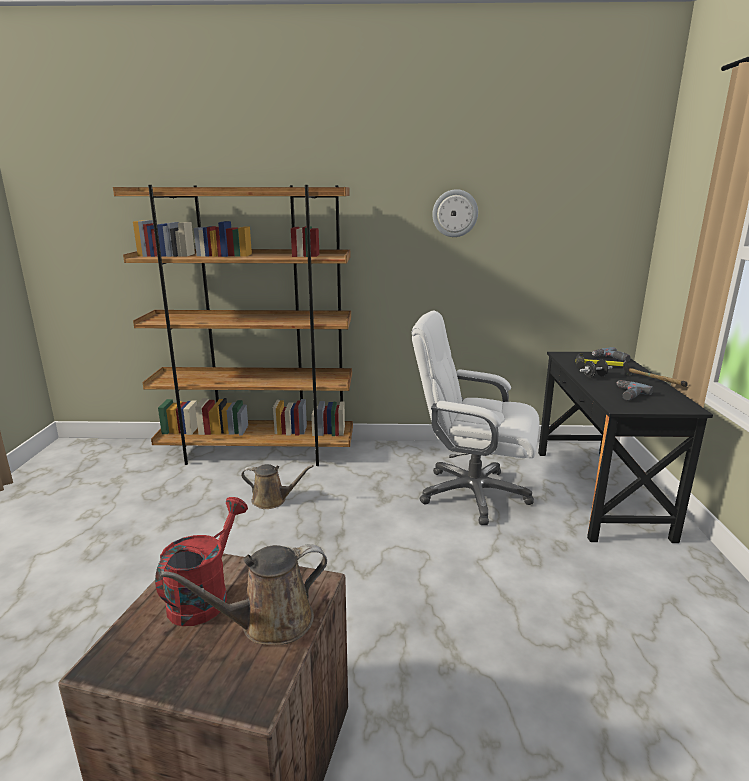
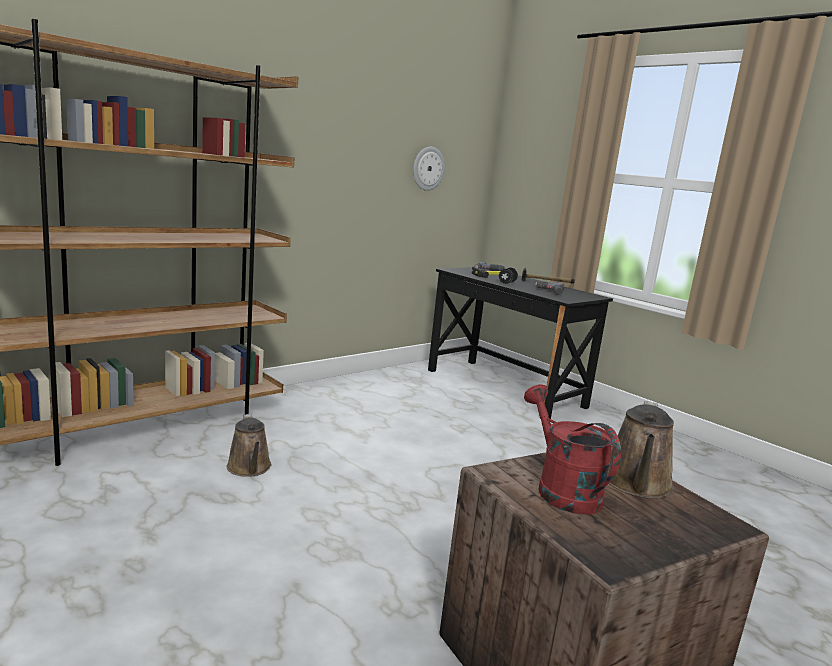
camera: 45 degrees left, 5 degrees down
(272, 500) = (249, 468): brown watering can -> brown watering can turned 105 degrees clockwise
(455, 213) = (357, 125): wall clock -> wall clock (428, 168)
(472, 494) = (426, 412): white office chair -> none

